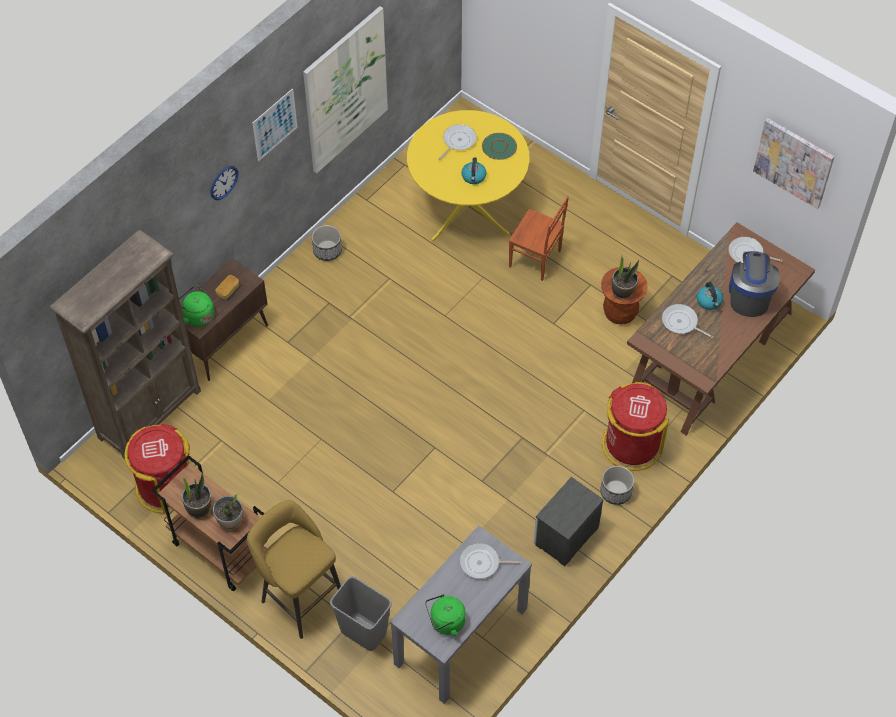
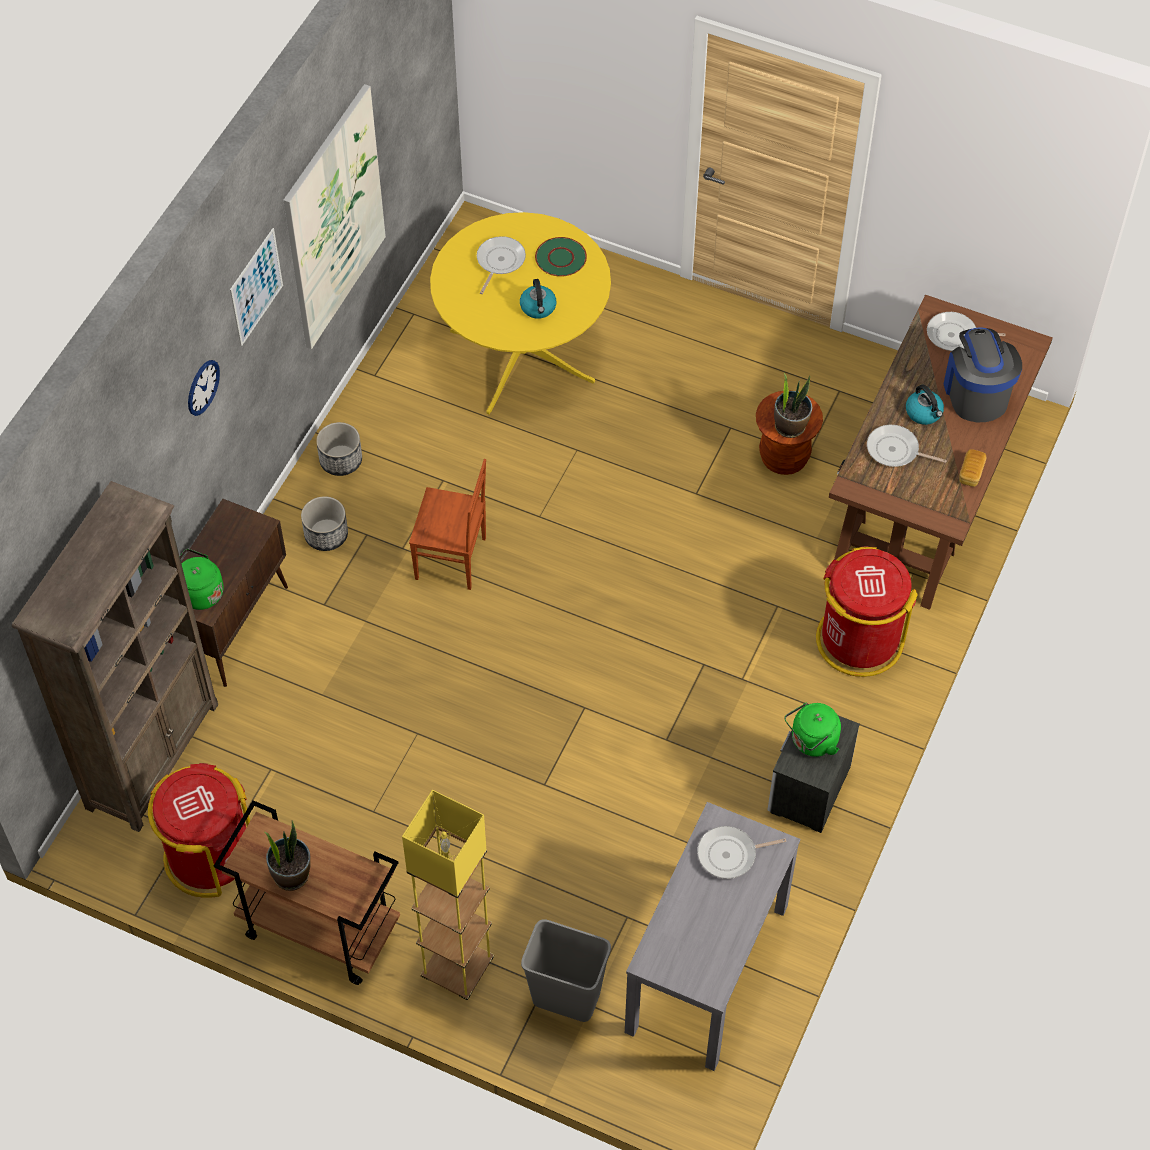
camera: 15 degrees left, 0 degrees up
(228, 290) = (232, 547): bread -> bread (971, 473)
(230, 521) = (344, 881): potted plant -> none
(299, 597) = (457, 969): yellow stool -> yellow floor lamp
(445, 622) = (706, 953): green kettle -> green kettle (812, 742)
(535, 260) = (642, 409): brown chair -> brown chair (452, 560)
(616, 492) = (858, 711): planter -> planter (326, 535)
(794, 162) = (1005, 191): picture -> none

